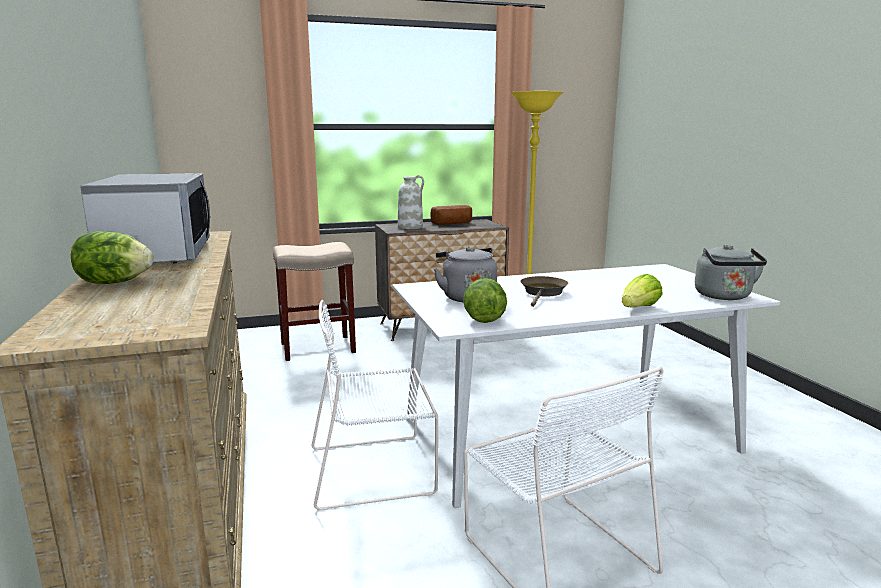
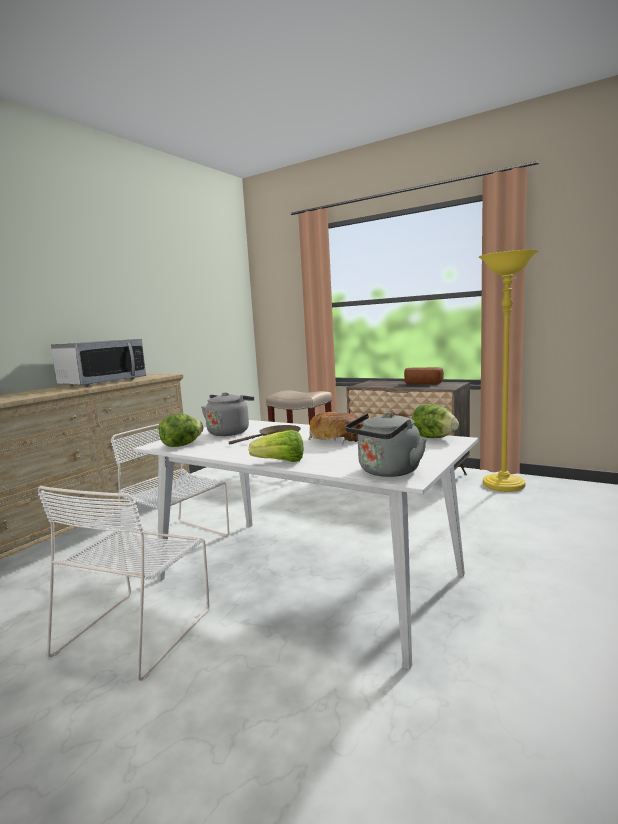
camera: 50 degrees right, 5 degrees down
(114, 283) = (36, 391): lettuce -> lettuce (433, 438)
(411, 227) = (381, 384): white vase -> none
(588, 282) = (338, 438): none -> bread

